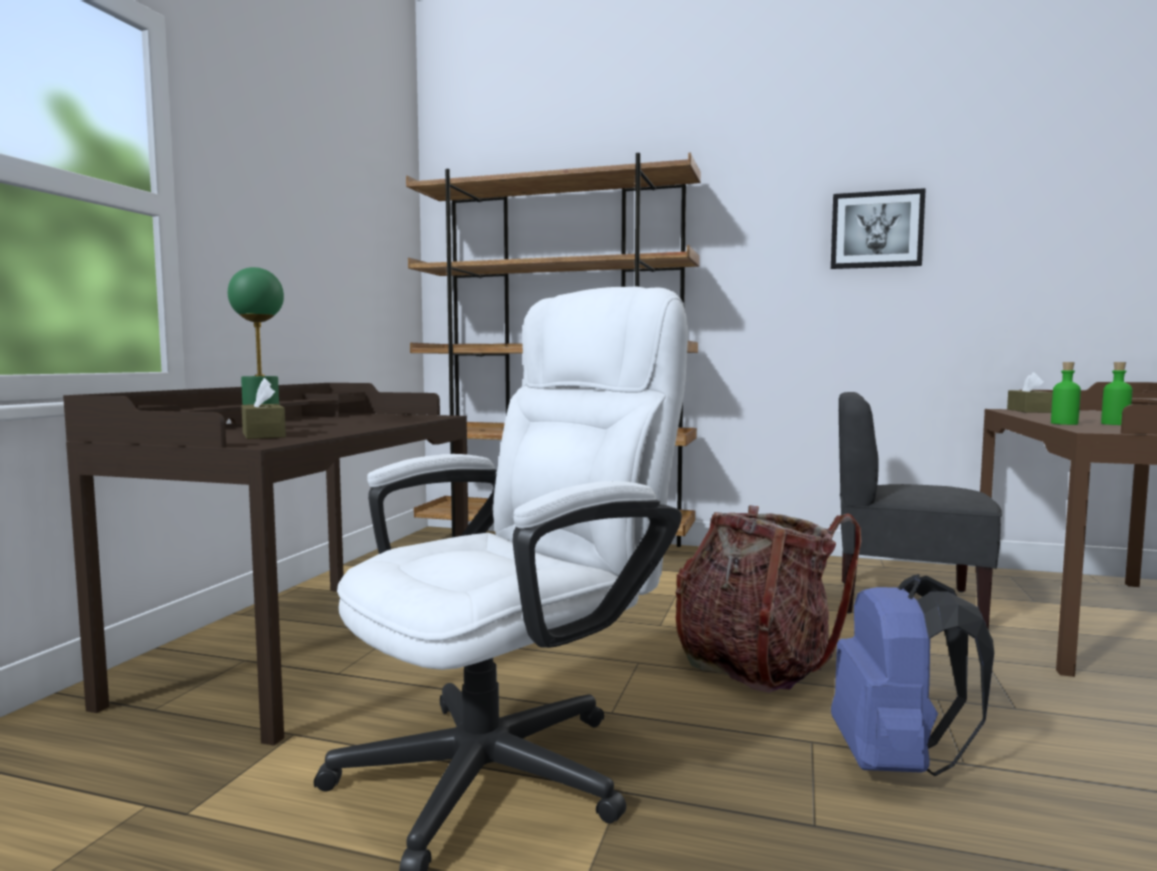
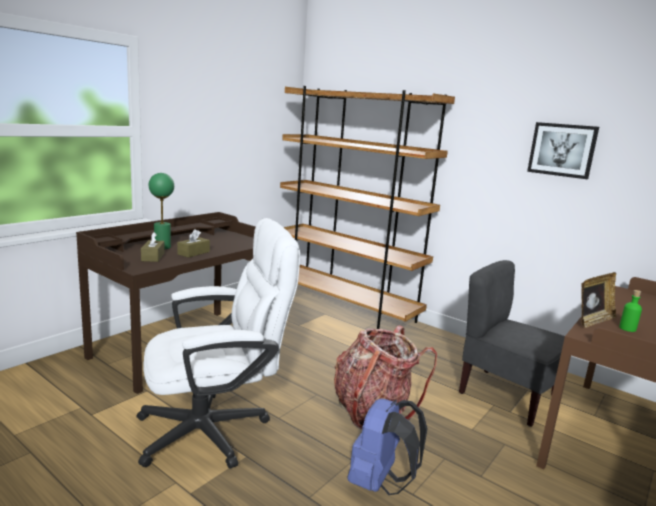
camera: 20 degrees right, 10 degrees up
(1028, 411) = (628, 294): brown tissue box -> brown tissue box (193, 253)
(1064, 423) = (593, 321): green bottle -> picture frame

